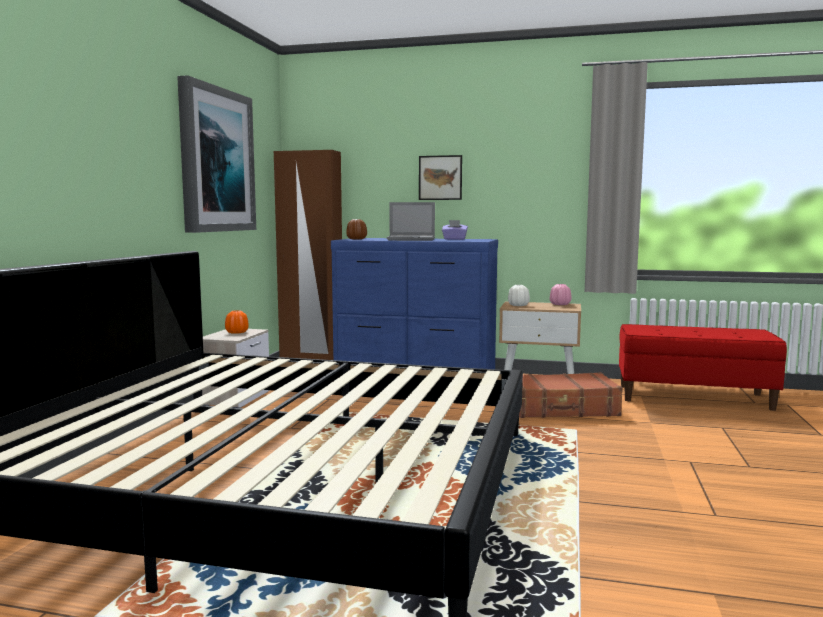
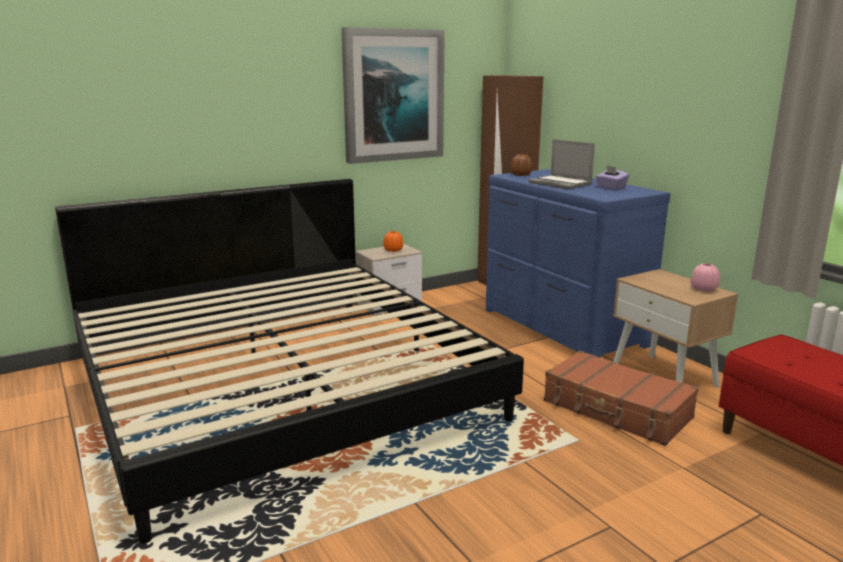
camera: 45 degrees right, 10 degrees up
(440, 177) = (626, 111): picture -> none
(518, 305) = (649, 279): white vase -> none

